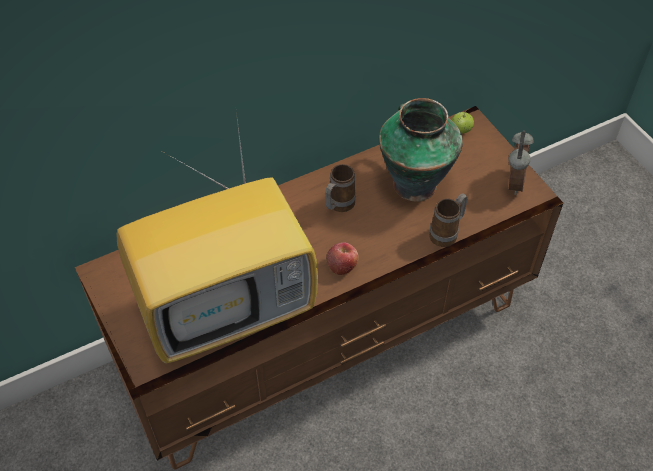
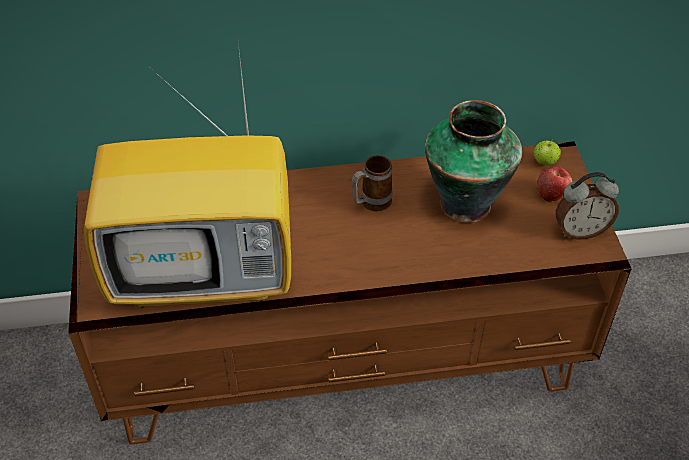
camera: 20 degrees right, 5 degrees down
(342, 266) = (346, 265): apple -> apple (552, 194)
(447, 233) = (478, 264): mug -> none
(513, 182) = (580, 231): alarm clock -> alarm clock turned 45 degrees clockwise

